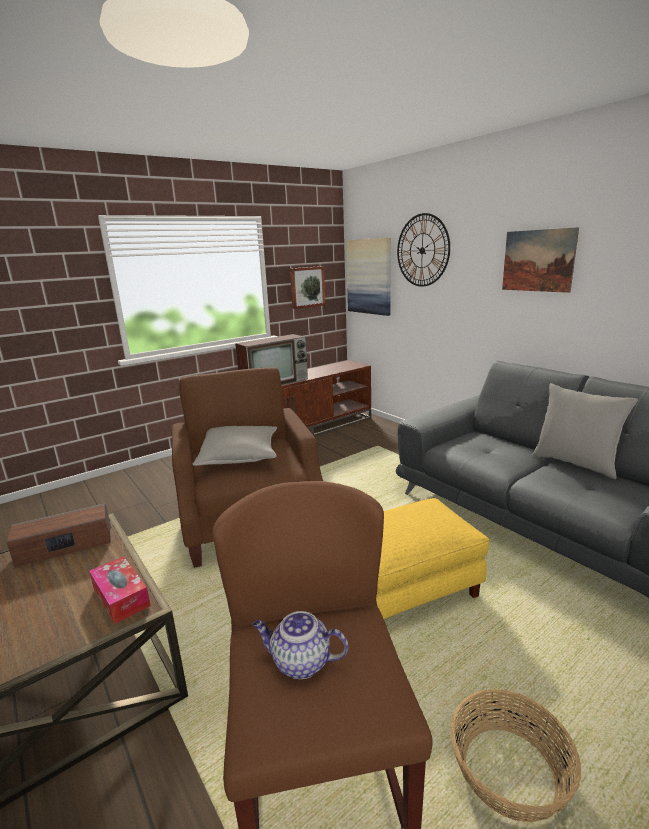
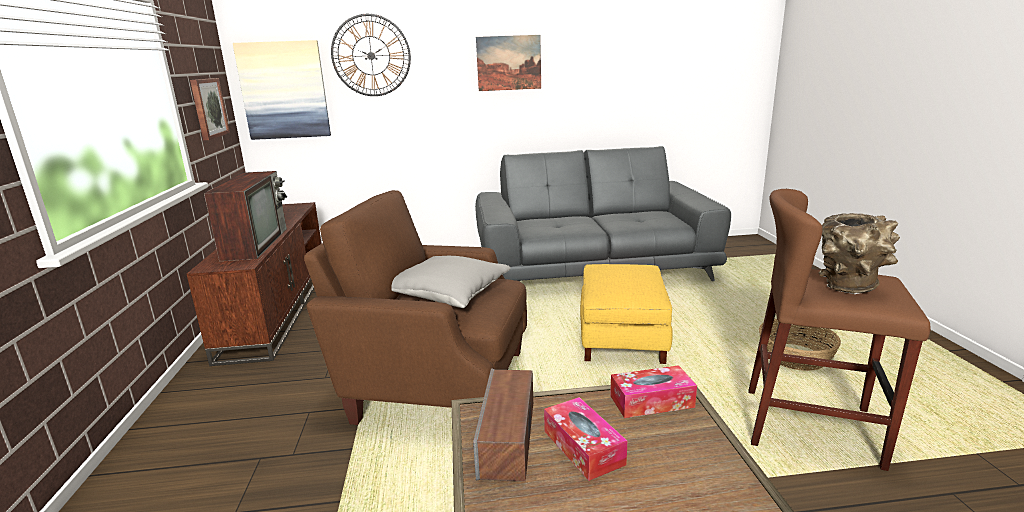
camera: 60 degrees left, 0 degrees up
(53, 580) = (583, 447): none -> tissue box
(300, 662) = (848, 288): teapot -> brown vase
(575, 463) = (610, 213): grey pillow -> none

